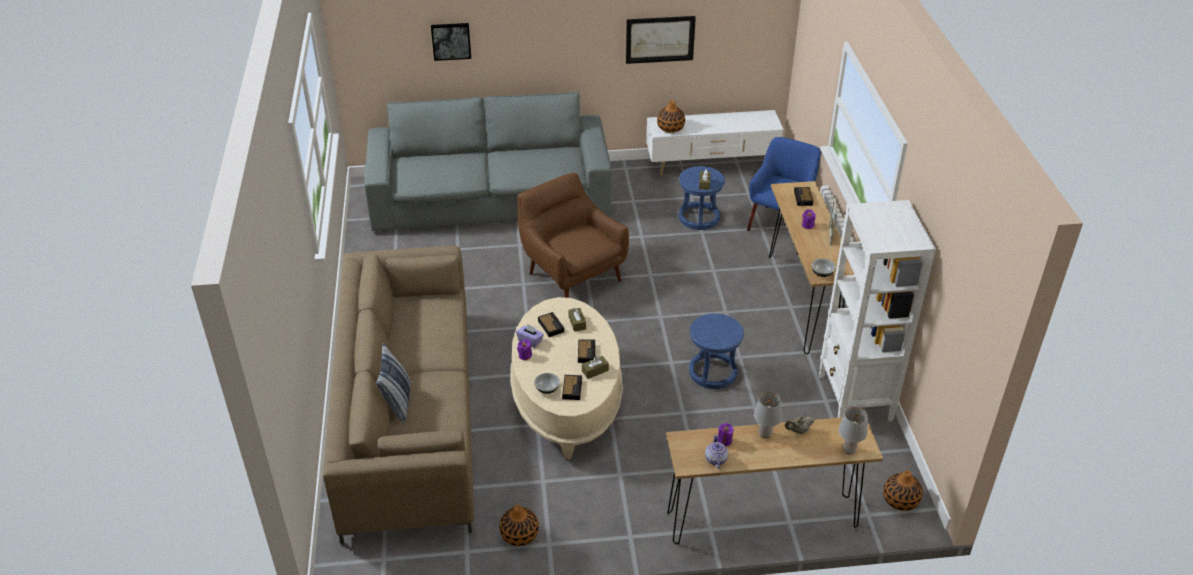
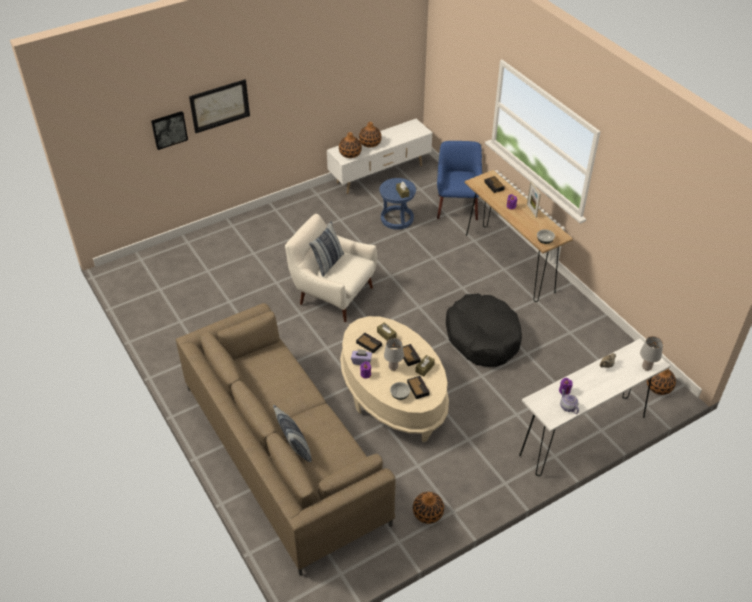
camera: 25 degrees left, 5 degrees up
(490, 198) = (227, 250): grey sofa -> none
(568, 232) = (328, 263): none -> pillow
(572, 275) = (333, 294): brown armchair -> white armchair
(660, 39) = (330, 85): picture -> picture (219, 105)
(701, 123) = (370, 143): none -> vase
(713, 372) = (482, 337): blue stool -> black dog bed
(762, 520) = (583, 435): brown console table -> white console table
(765, 434) = (587, 375): grey table lamp -> grey table lamp (393, 367)
(854, 399) = (587, 324): white bookcase -> none

